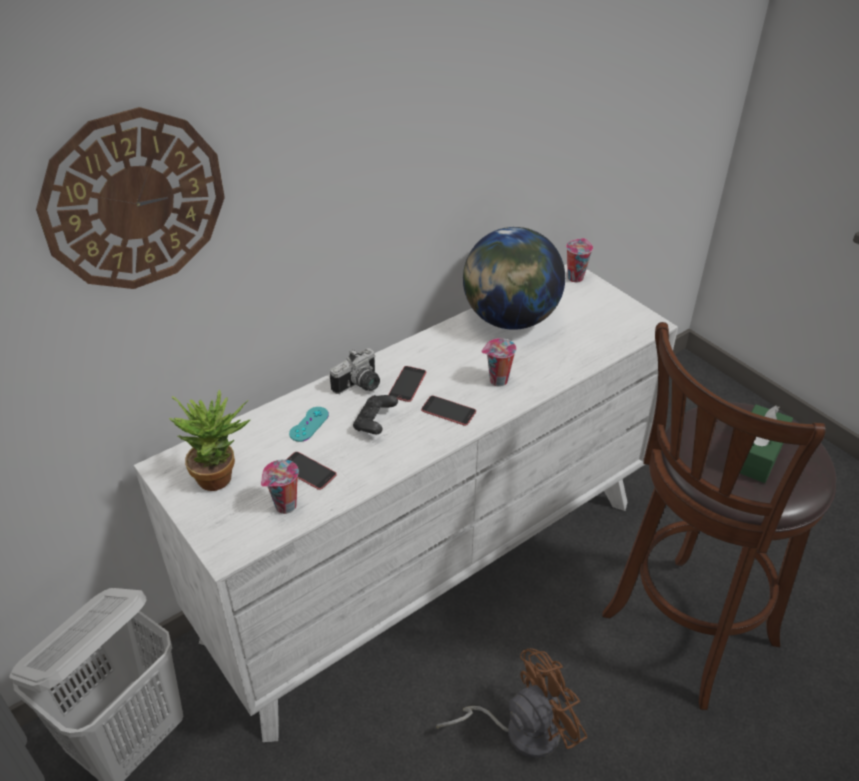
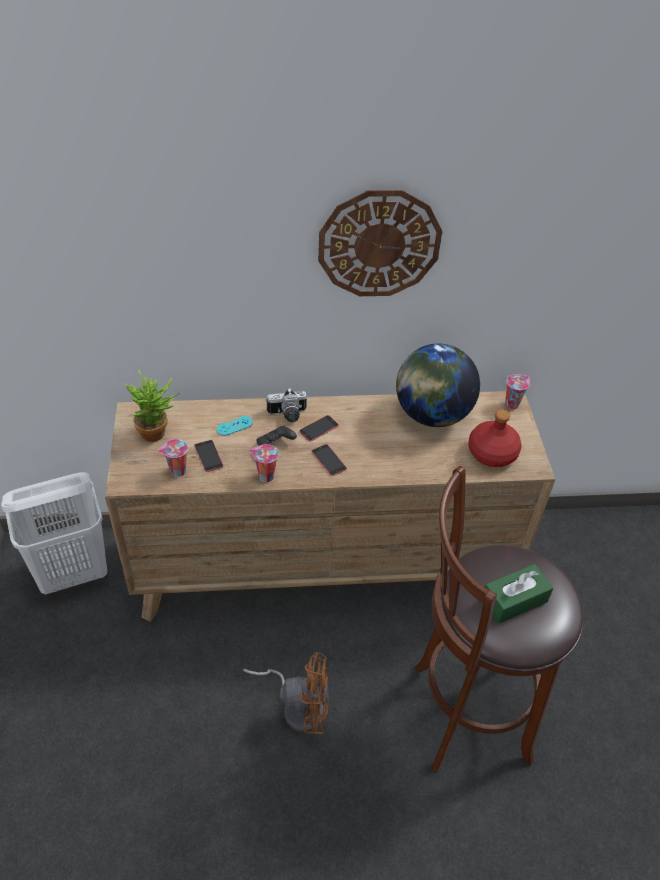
camera: 30 degrees right, 5 degrees up
(134, 201) = (142, 238): wall clock -> wall clock (379, 244)
(429, 566) = (323, 566): white dresser -> brown dresser
(497, 381) = (380, 455): cup -> cup (265, 476)
(600, 329) = (491, 452): none -> red bottle

